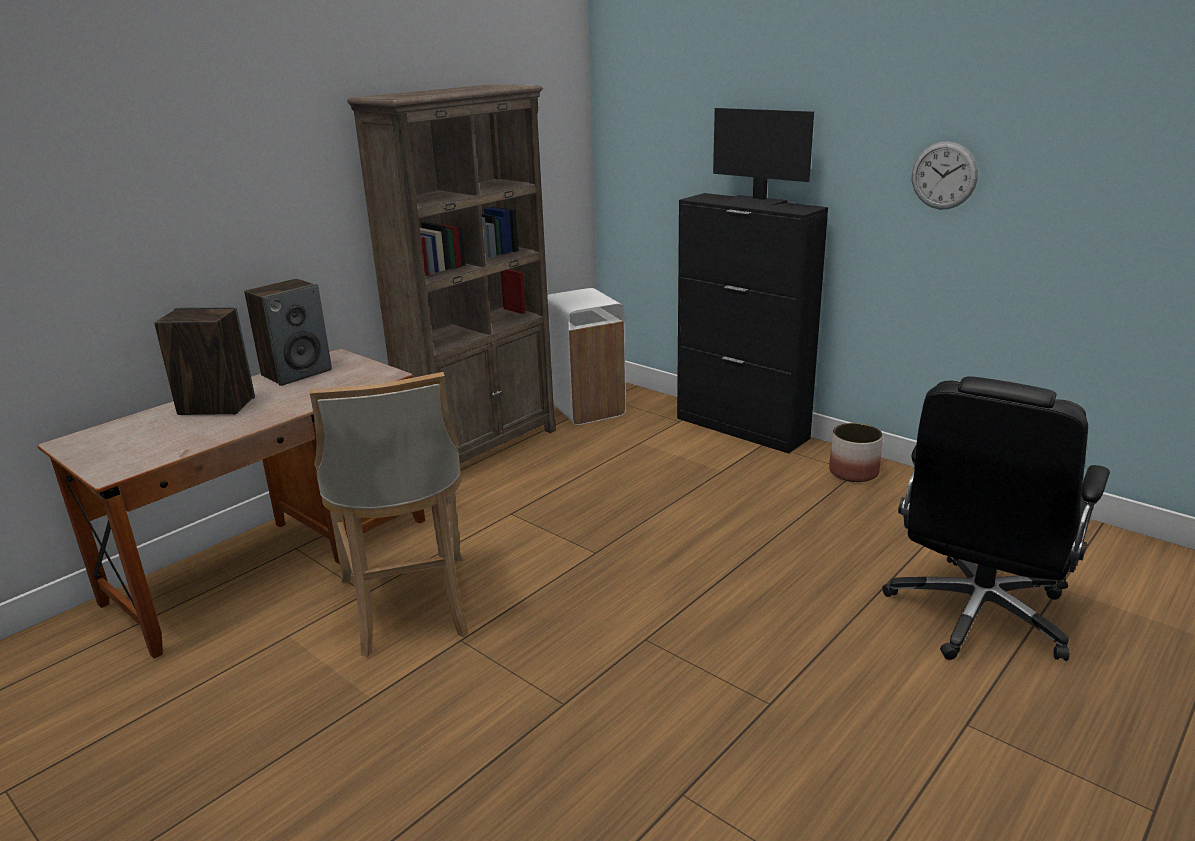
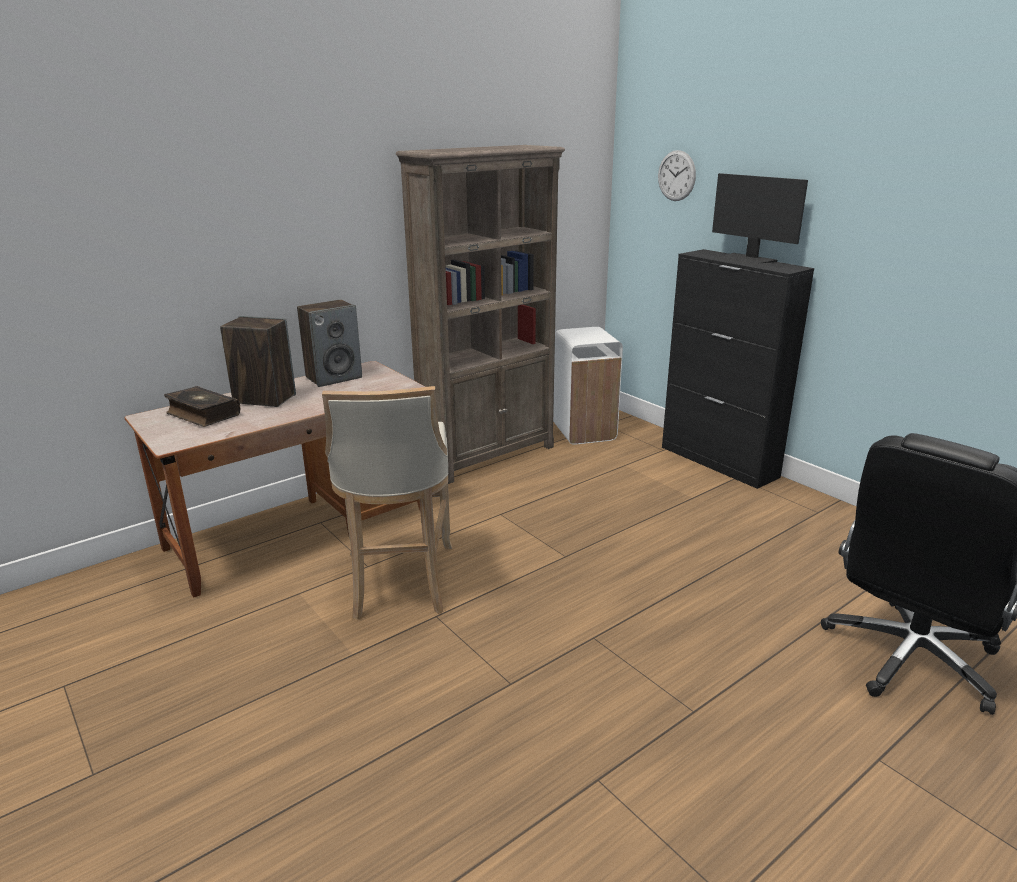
camera: 10 degrees right, 0 degrees up
(141, 433) = (202, 414): none -> book
(854, 472) = (815, 512): planter -> none
(944, 175) = (926, 245): wall clock -> wall clock (676, 176)

